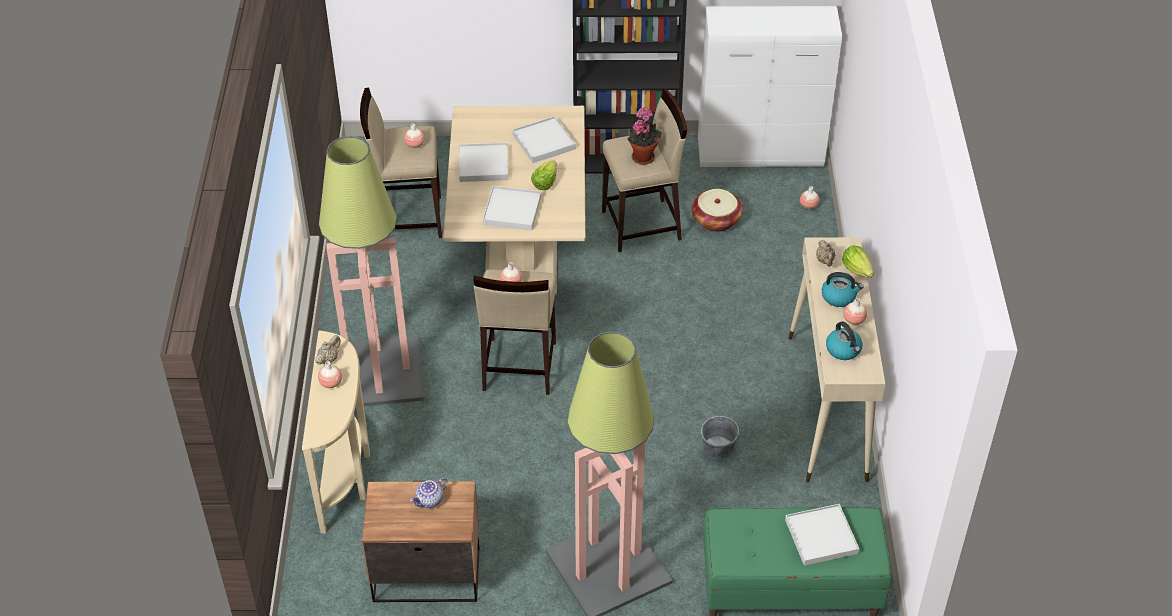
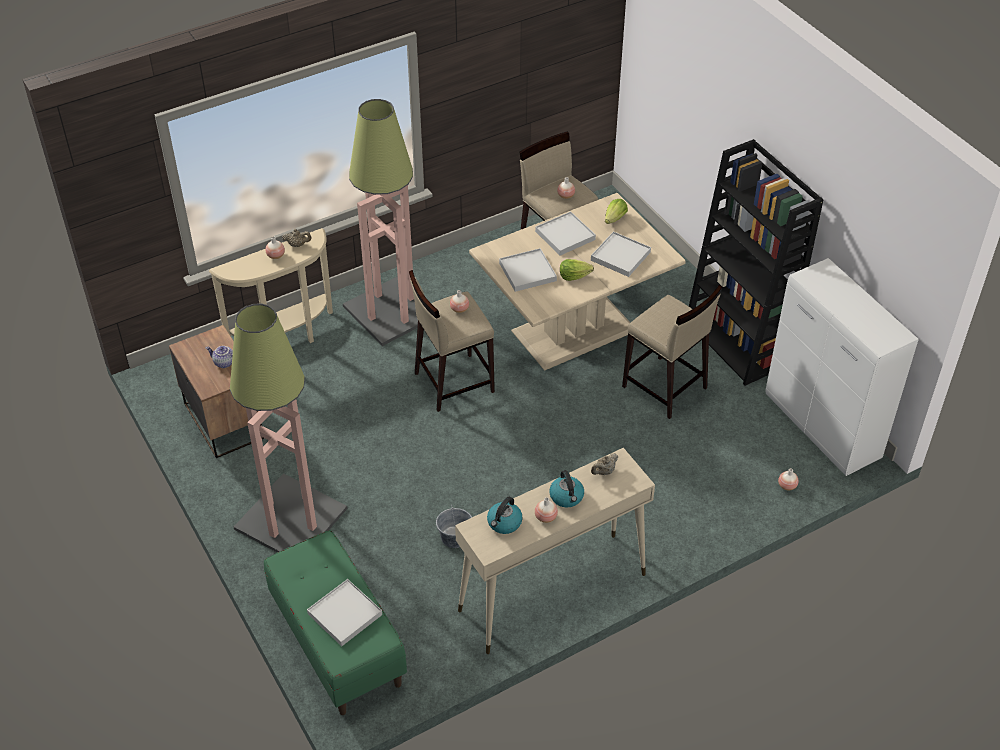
camera: 60 degrees right, 0 degrees up
(642, 156) = (667, 322): potted plant -> none
(716, 220) = (712, 431): basket -> none
(857, 270) = (610, 497): lettuce -> lettuce (615, 219)

